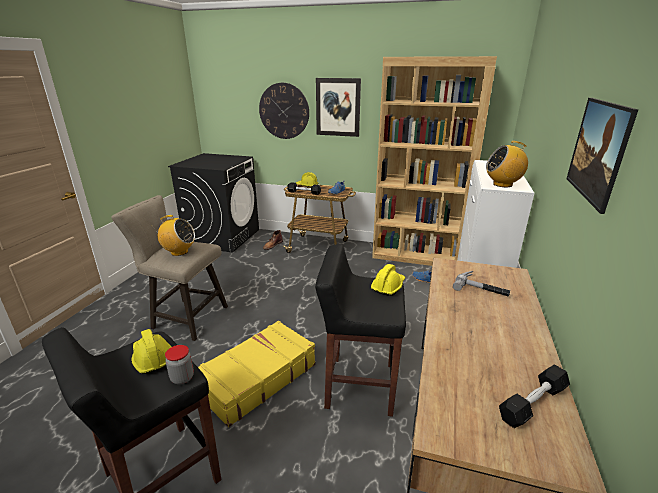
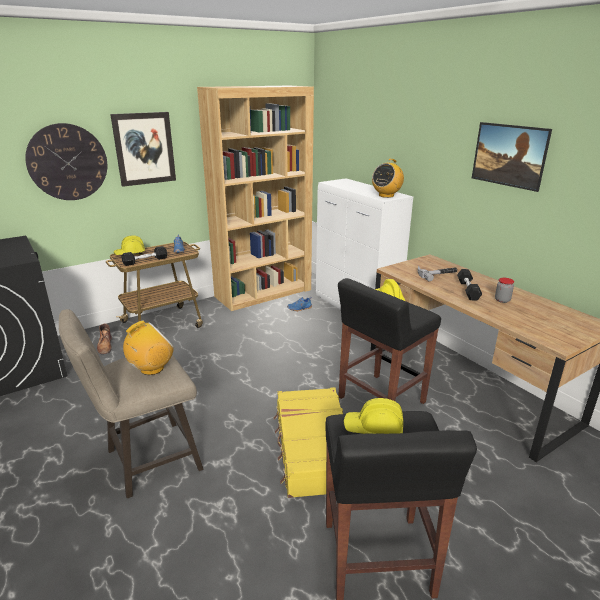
camera: 50 degrees left, 0 degrees up
(182, 378) = (419, 420): jar -> jar (502, 300)
(532, 403) = (554, 312): black dumbbell -> black dumbbell (468, 290)

